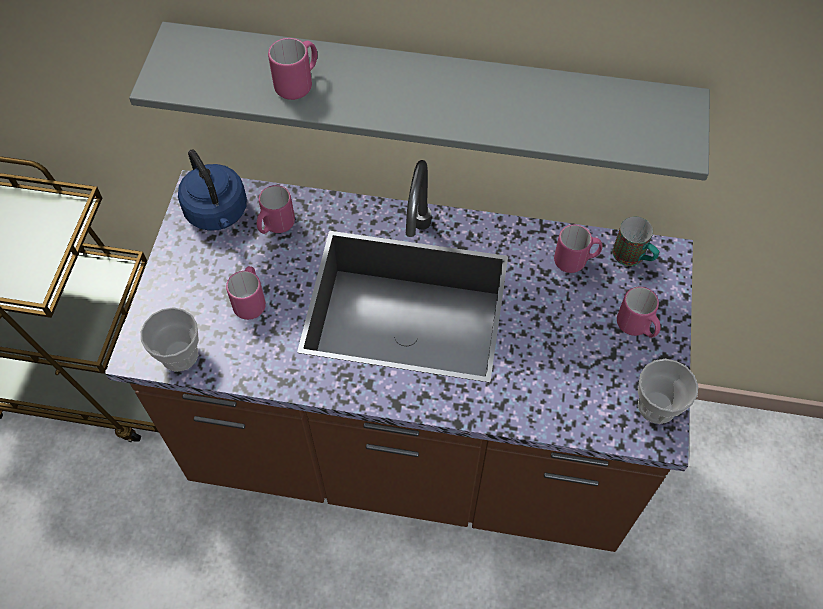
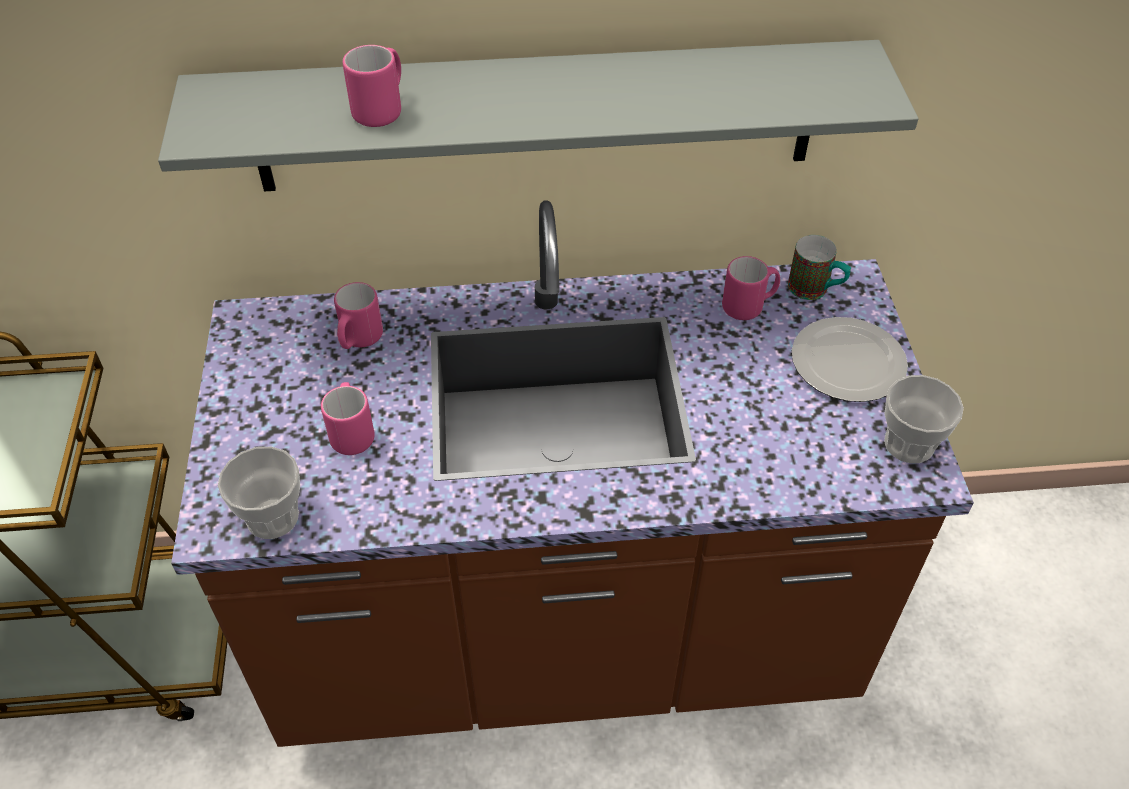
camera: 15 degrees left, 10 degrees down
(218, 213) = (277, 340): blue kettle -> none
(637, 327) = (850, 363): pink mug -> plate

